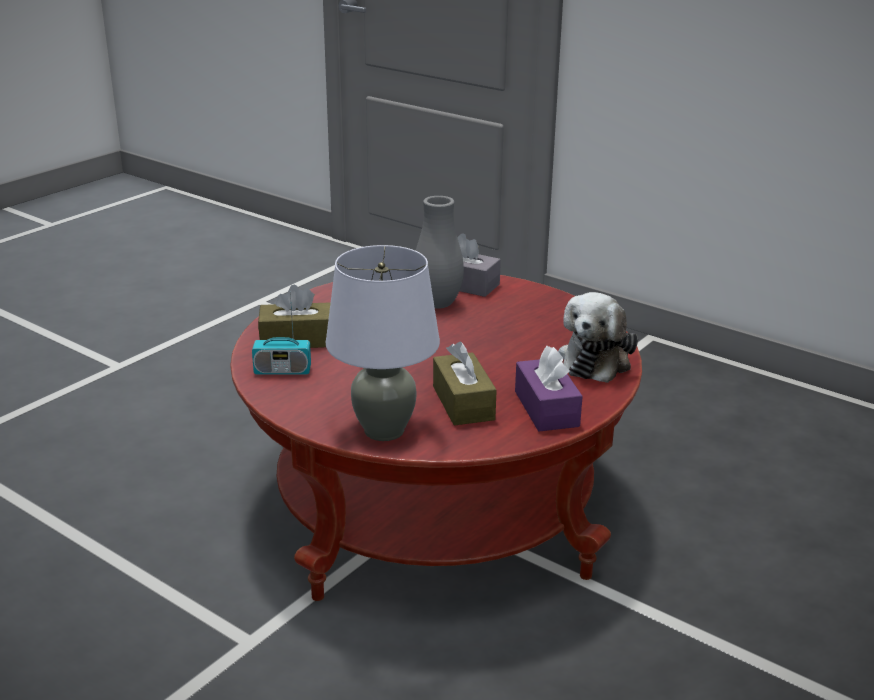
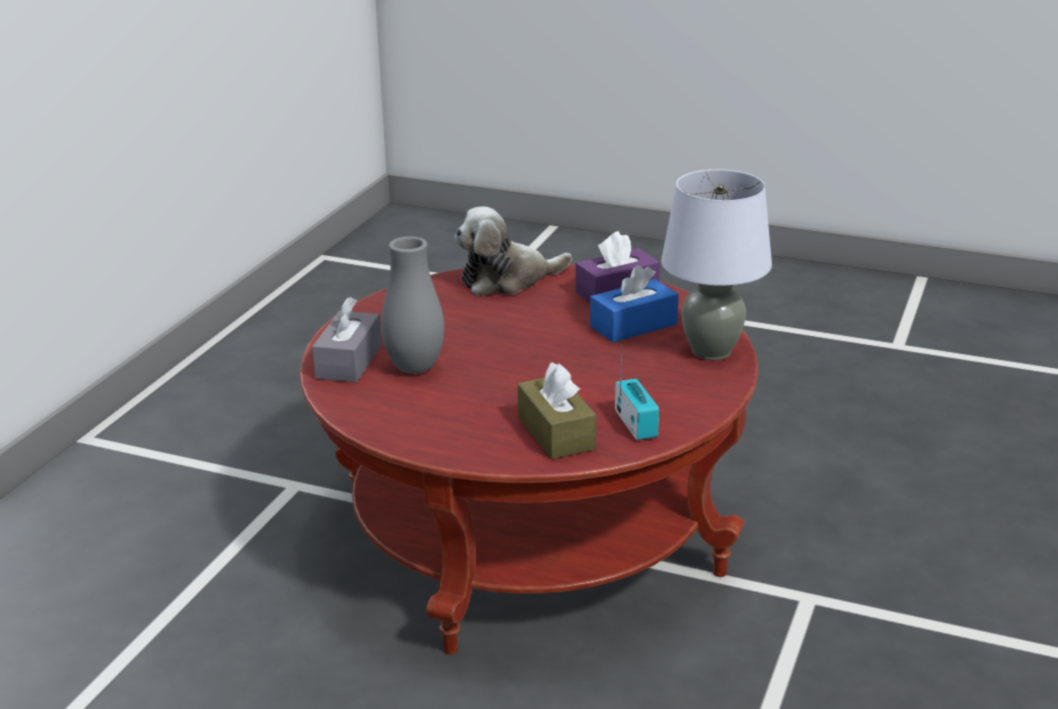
camera: 105 degrees left, 0 degrees up
(463, 403) = (633, 325): brown tissue box -> blue tissue box
(596, 359) = (507, 280): plush toy -> plush toy turned 150 degrees clockwise

